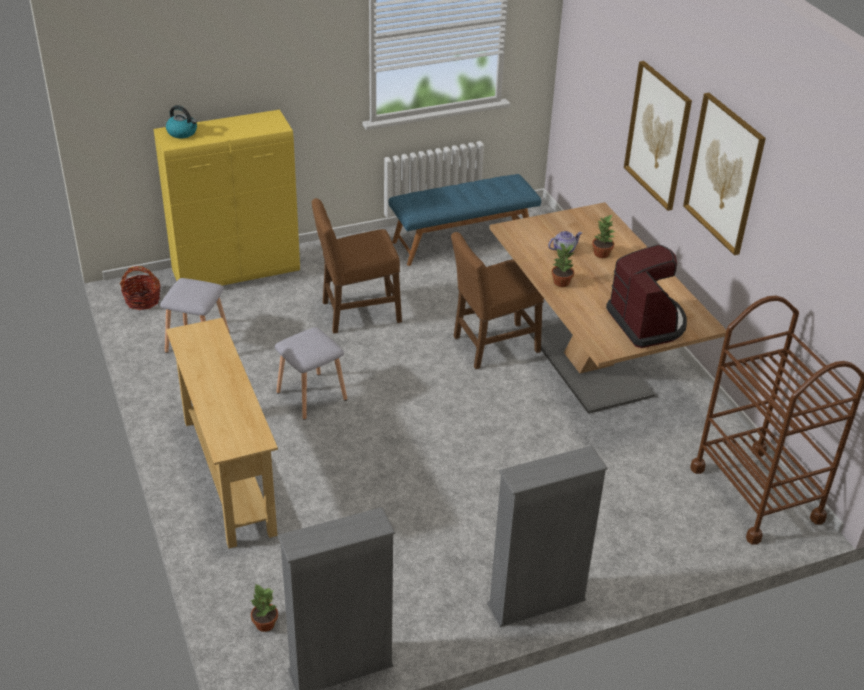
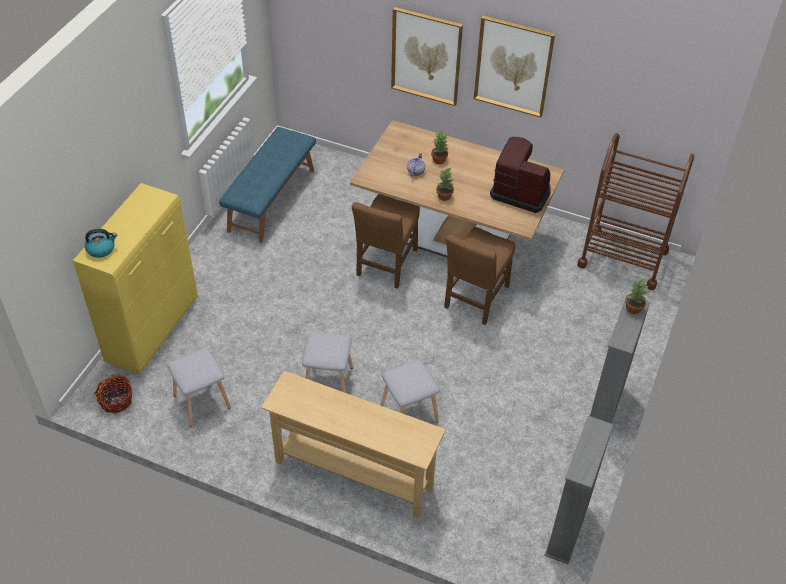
camera: 45 degrees left, 10 degrees up
(264, 624) = (498, 542): potted plant -> potted plant (633, 309)
(340, 467) = (408, 413): none -> grey stool
(357, 313) = (276, 302): brown chair -> brown chair (475, 299)

